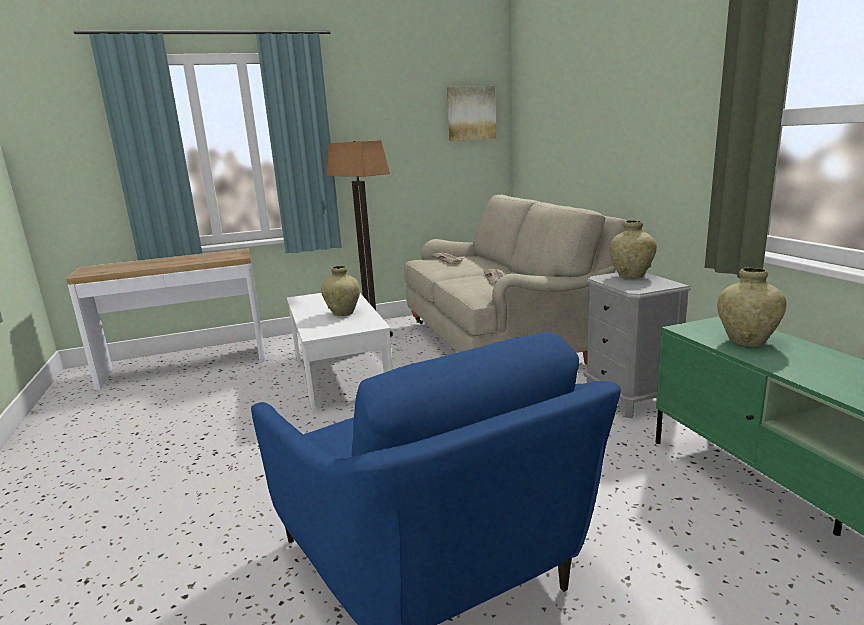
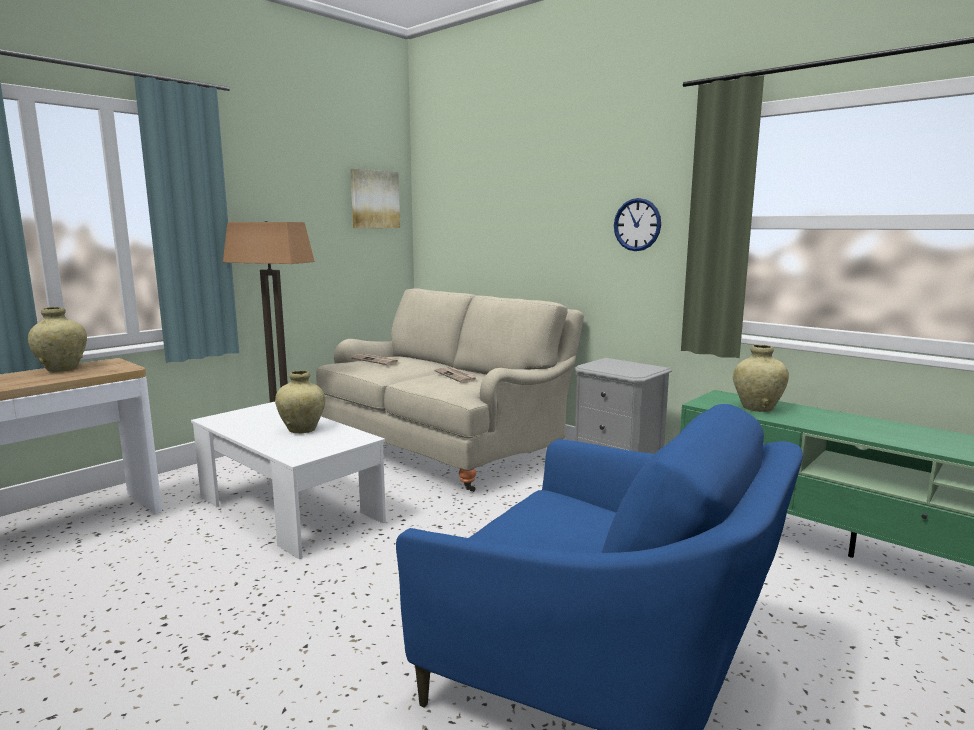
camera: 30 degrees left, 5 degrees down
(631, 276) = (611, 363): beige vase -> beige vase (62, 369)
(679, 125) = (637, 224): none -> wall clock

